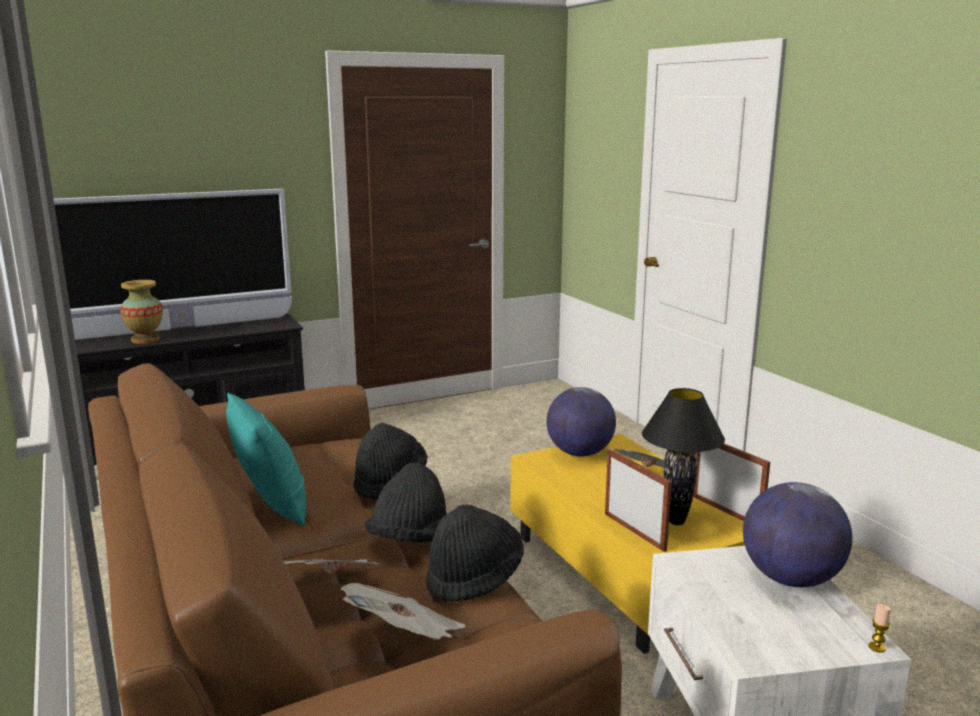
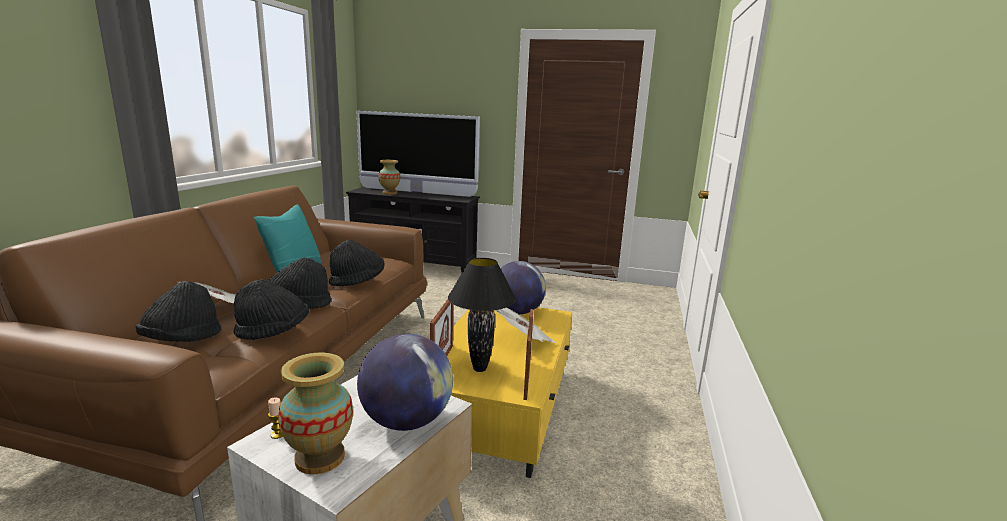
camera: 40 degrees right, 0 degrees up
(405, 639) = (182, 340): newspaper -> black hat
(813, 638) = (320, 458): none -> vase
(877, 647) = (337, 491): candle -> candle (277, 434)

